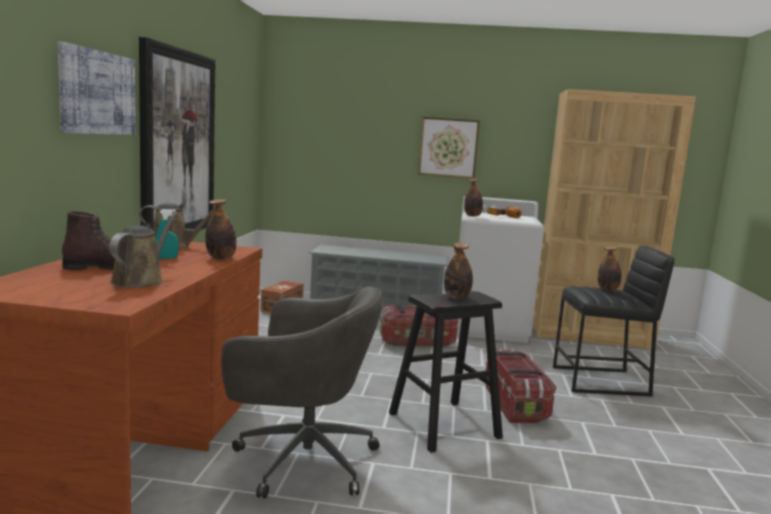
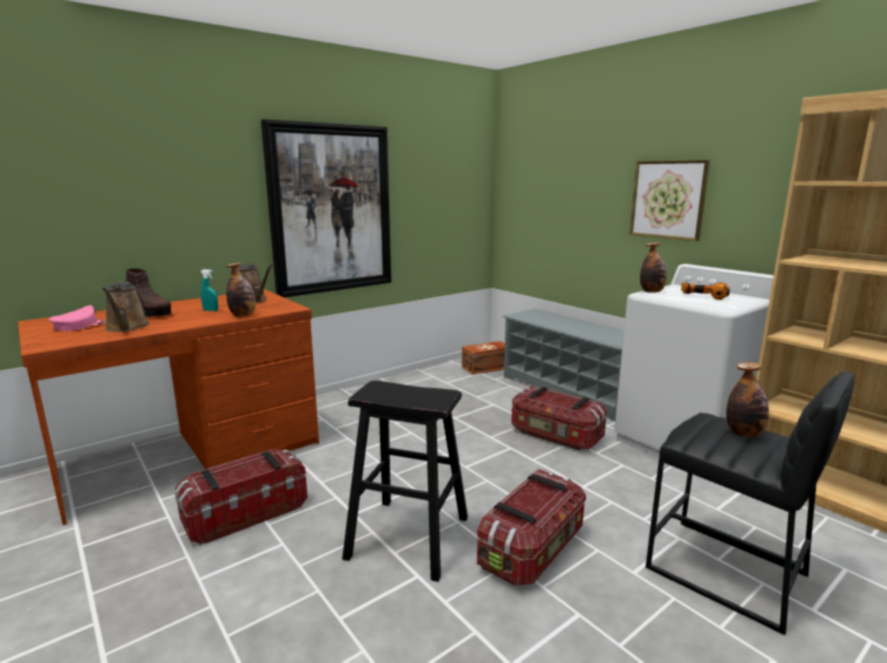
camera: 45 degrees right, 5 degrees up
(69, 286) = (80, 326): none -> pink cap
(97, 93) = (203, 172): picture -> none
(140, 281) = (126, 327): brown watering can -> brown watering can turned 105 degrees clockwise
(301, 459) = (245, 514): grey office chair -> storage box
(456, 297) = (410, 393): bottle -> none

